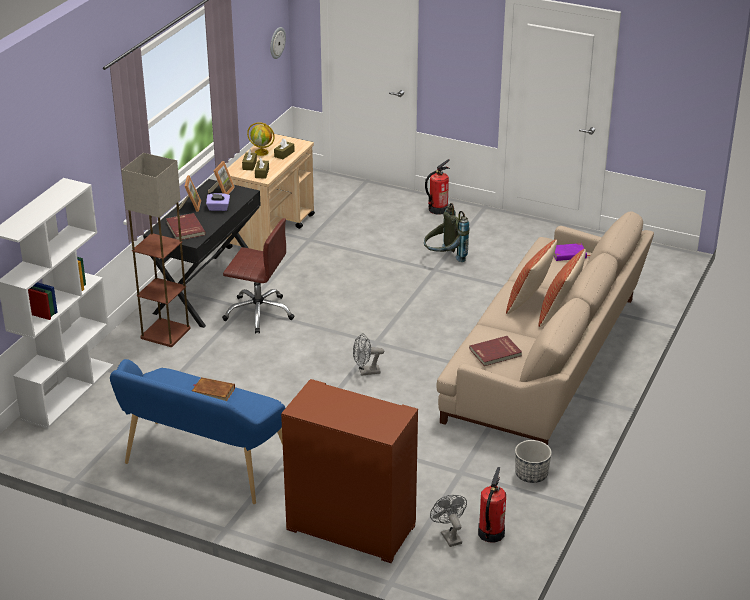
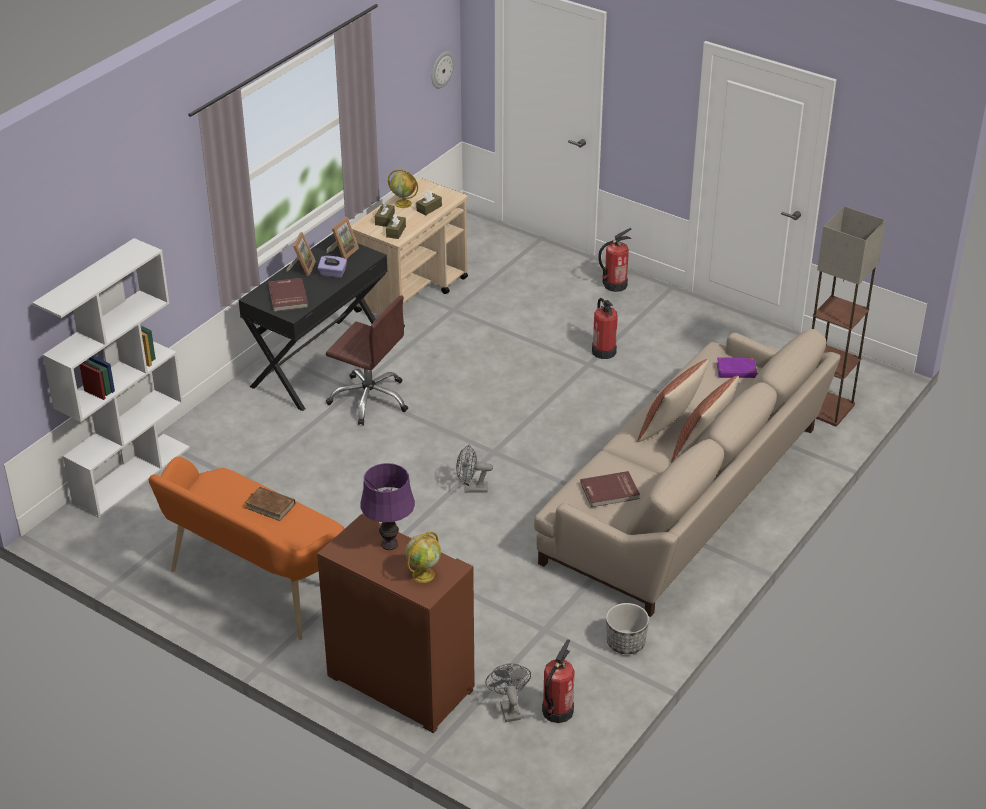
camera: 10 degrees right, 5 degrees up
(166, 333) = (258, 414): floor lamp -> floor lamp (827, 408)
(202, 467) = (255, 586): blue bench -> orange bench
(341, 399) = (389, 544): none -> purple table lamp
(378, 419) = (423, 574): none -> globe
(444, 259) = (604, 351): grey backpack -> fire extinguisher

